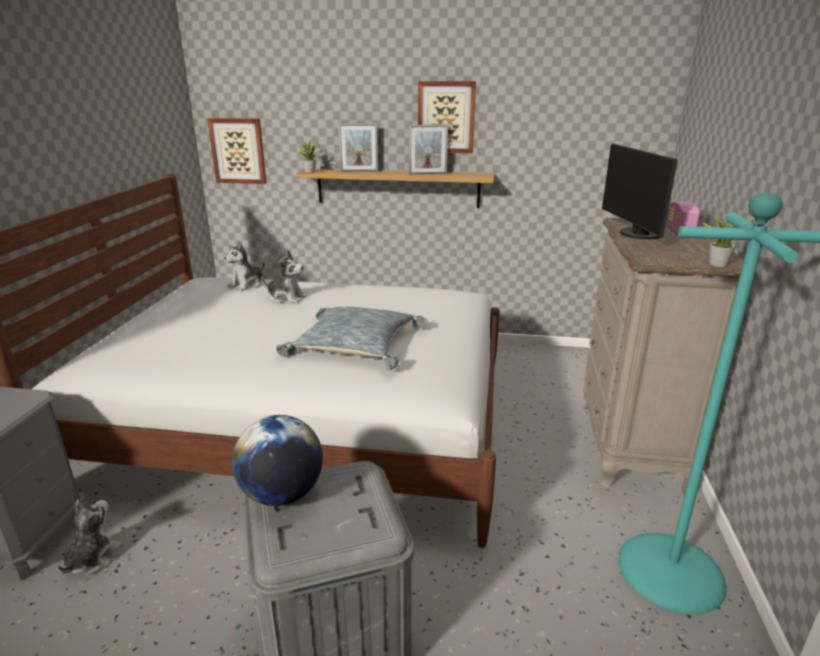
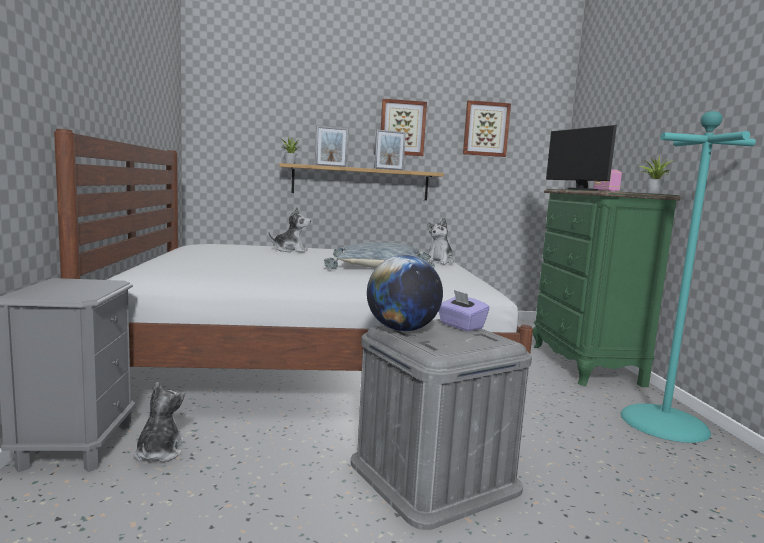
camera: 15 degrees left, 15 degrees down
(238, 151) = (221, 146): picture -> picture (486, 129)
(247, 285) = (245, 246): plush toy -> plush toy (439, 262)
(359, 487) = (460, 326): none -> purple tissue box
(628, 445) = (582, 364): beige dresser -> green dresser

